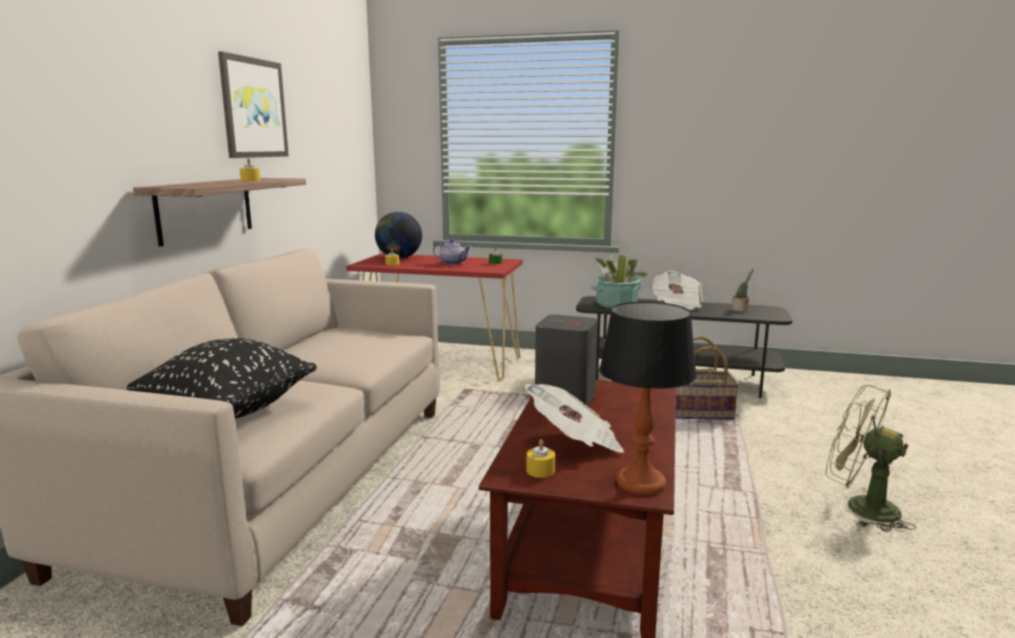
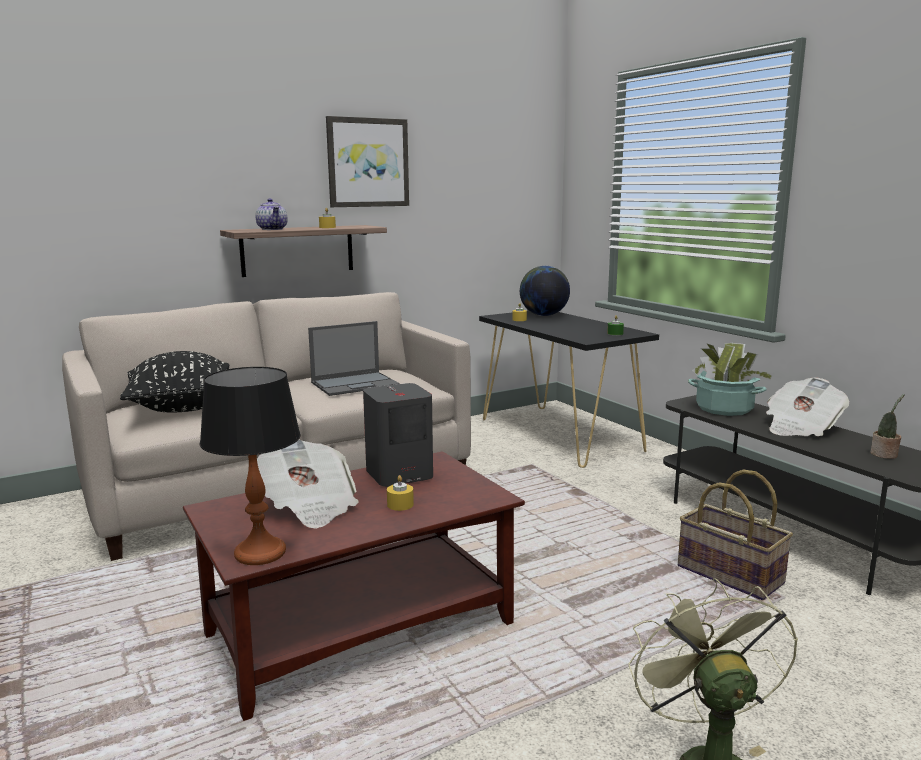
camera: 45 degrees right, 0 degrees up
(349, 345) = (356, 384): none -> laptop
(440, 362) = (560, 435): red console table -> black console table
(452, 263) = (574, 327): teapot -> teapot (273, 229)
(540, 470) = (234, 514): yellow candle -> yellow candle (400, 505)

